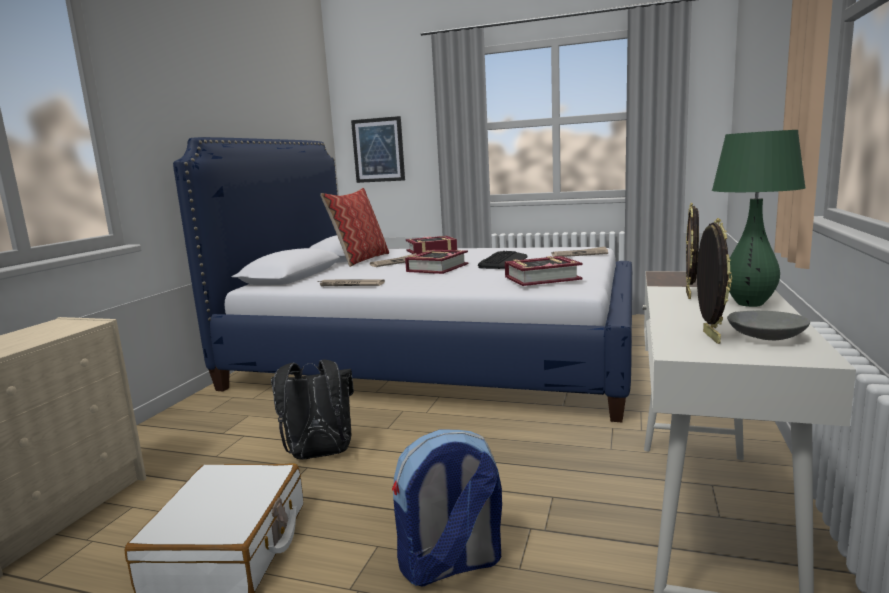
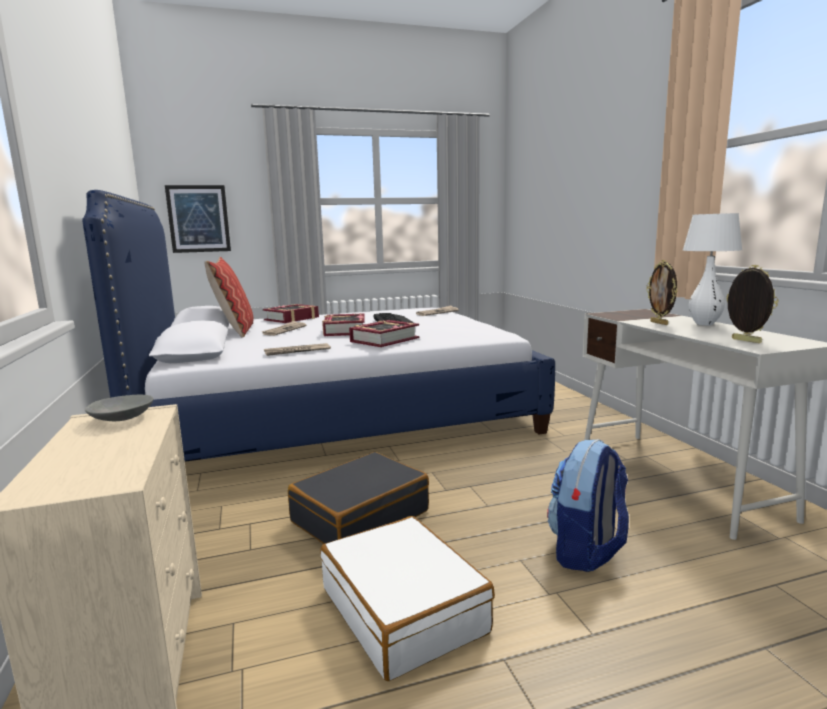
camera: 35 degrees left, 0 degrees up
(319, 455) = (360, 516): black backpack -> black suitcase
(542, 278) = (464, 330): book -> book (384, 340)
(749, 304) = (704, 324): green table lamp -> white table lamp
(765, 336) = (765, 337): grey bowl -> grey bowl (121, 418)

